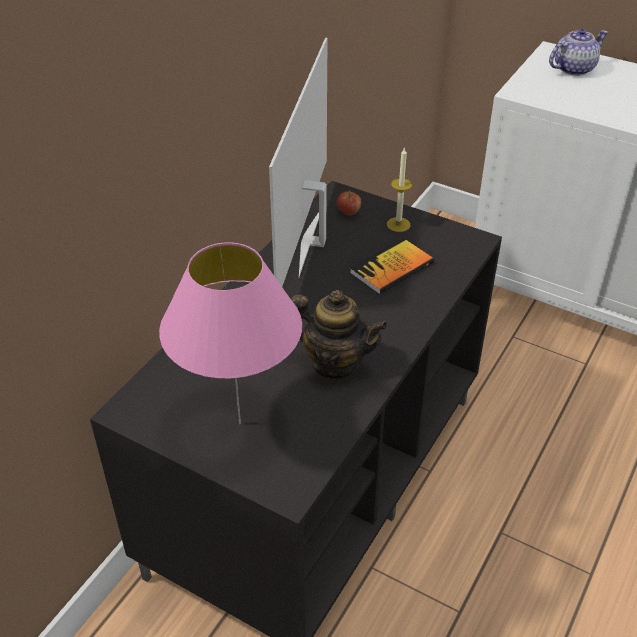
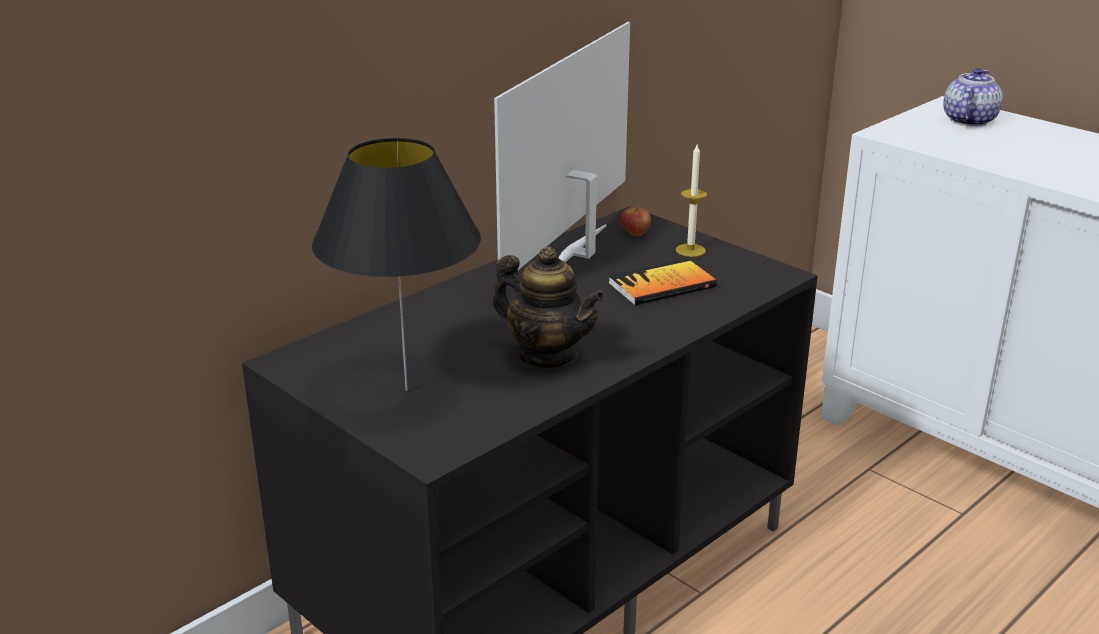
camera: 15 degrees right, 15 degrees down
(239, 423) = (405, 390): pink table lamp -> black table lamp
(573, 69) = (968, 121): teapot -> teapot turned 45 degrees counterclockwise

